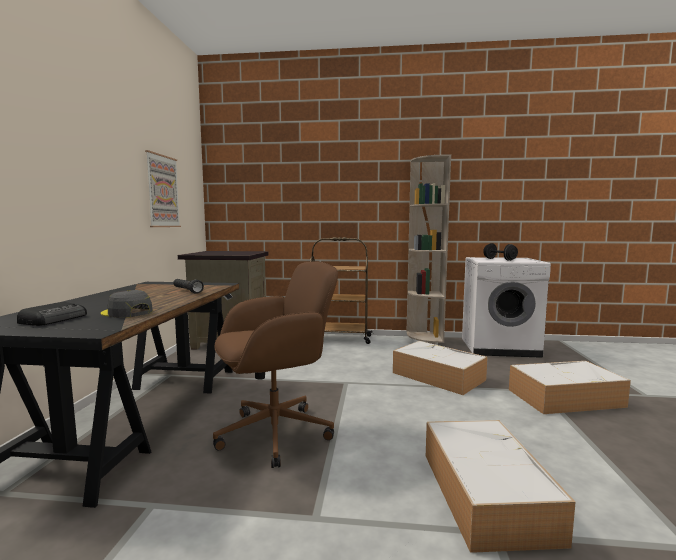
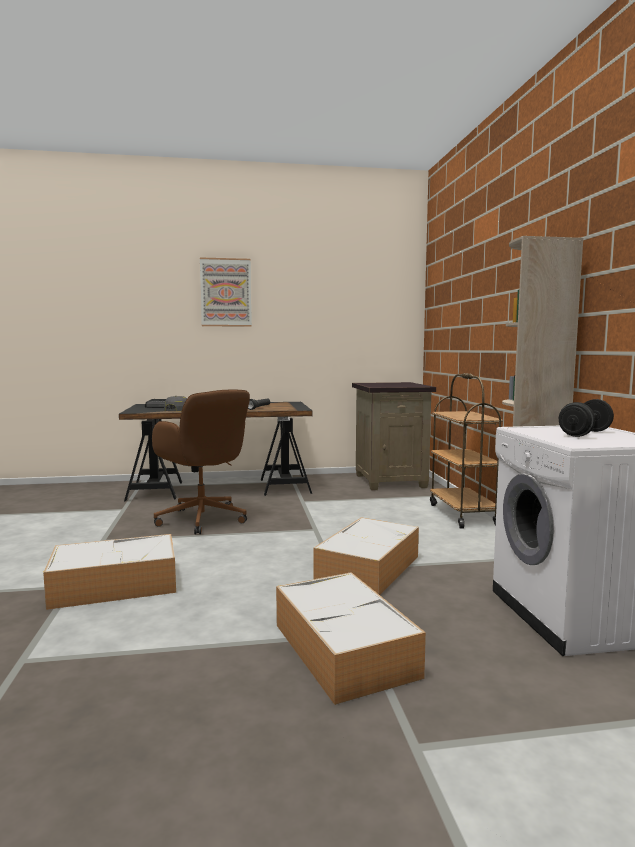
camera: 75 degrees right, 0 degrees up
(162, 191) = (340, 324): picture -> picture (226, 292)

